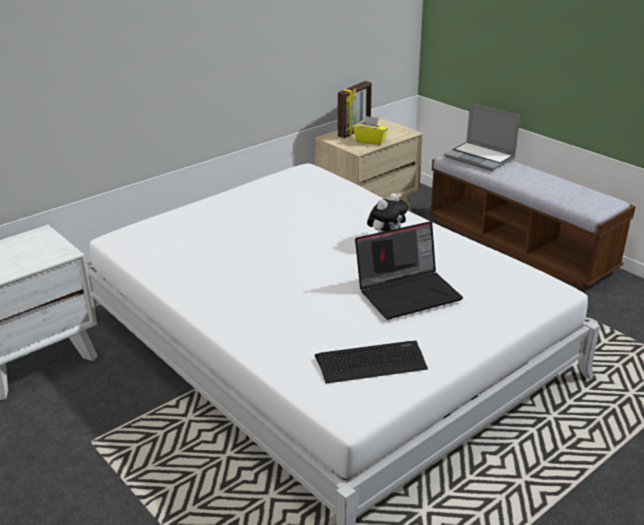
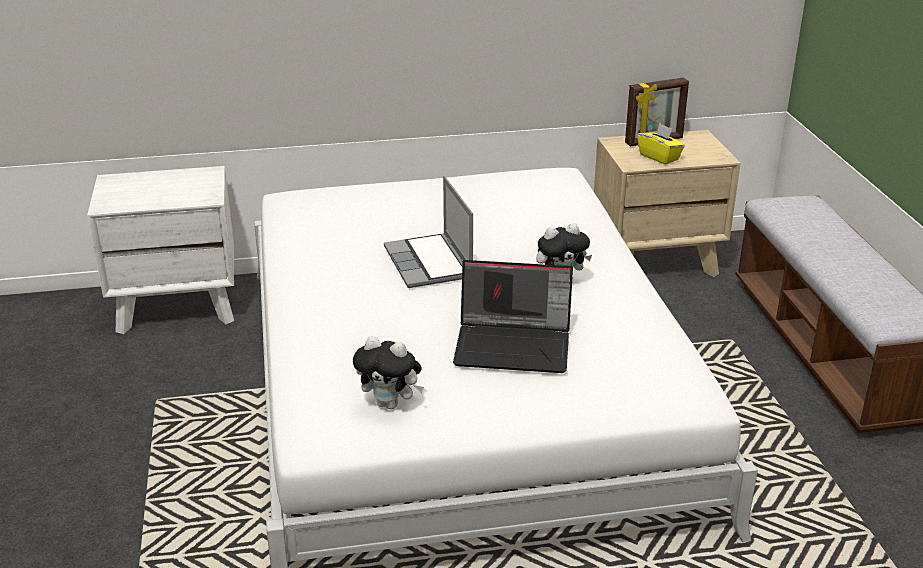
camera: 30 degrees right, 0 degrees up
(371, 362) = (390, 404): keyboard -> plush toy
(481, 158) = (807, 215): laptop -> laptop (430, 263)

